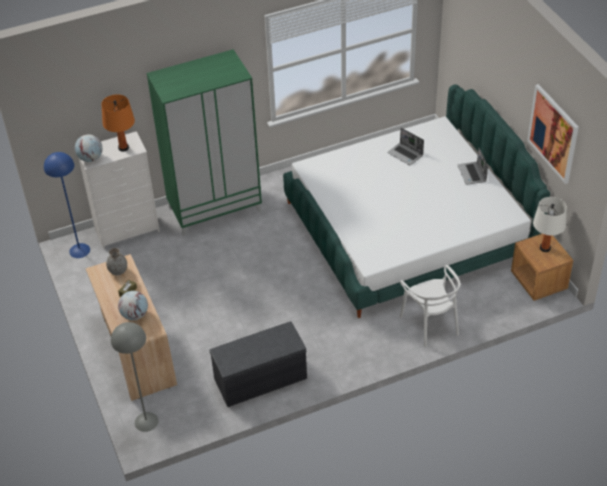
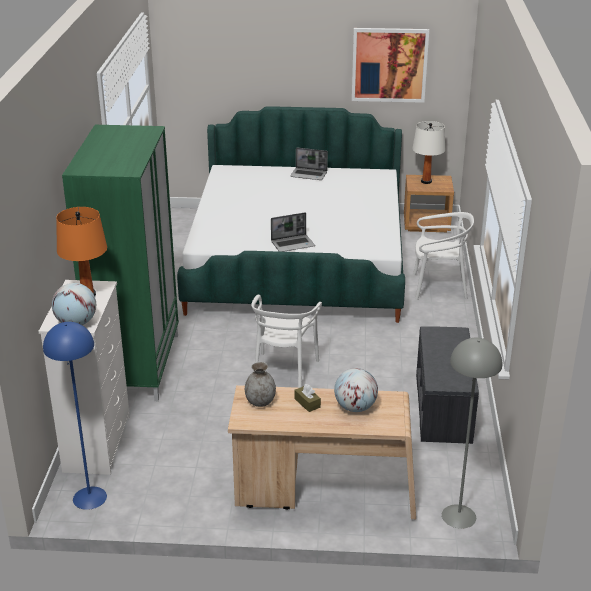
camera: 65 degrees left, 15 degrees down
(252, 280) = (284, 372): none -> white chair
(405, 154) = (245, 194): laptop -> laptop (293, 244)

